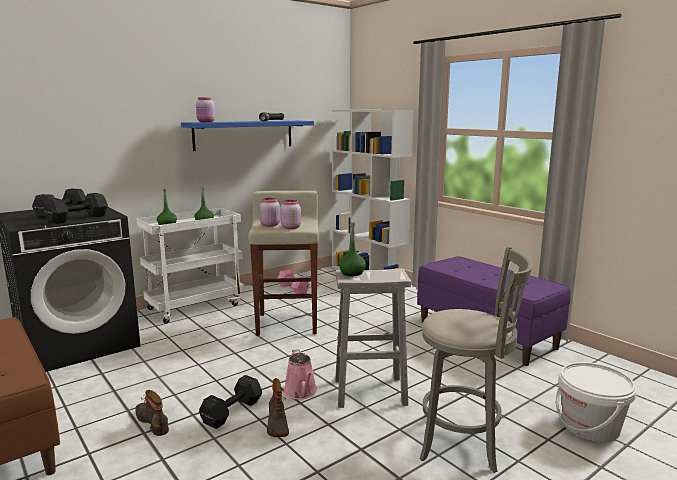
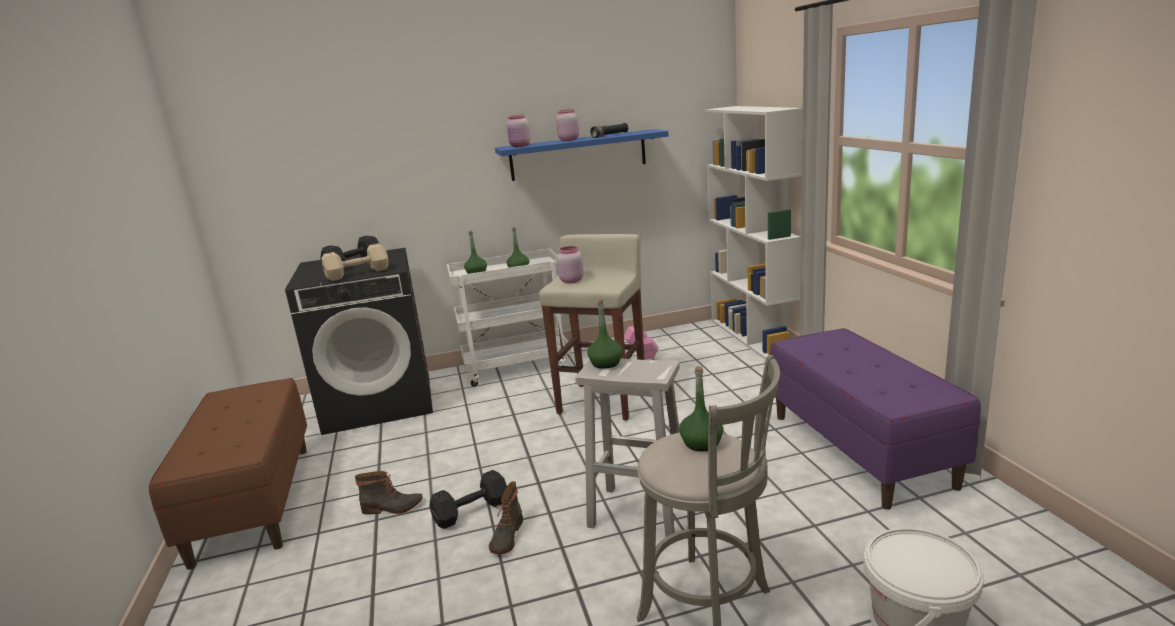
camera: 25 degrees right, 5 degrees up
(79, 218) = (359, 273): black dumbbell -> beige dumbbell
(153, 421) = (392, 508): boot -> boot turned 105 degrees clockwise
(290, 227) = (591, 286): pink jar -> pink jar (569, 140)
(301, 392) = (559, 499): pink watering can -> none
(462, 314) = (701, 443): none -> green bottle

